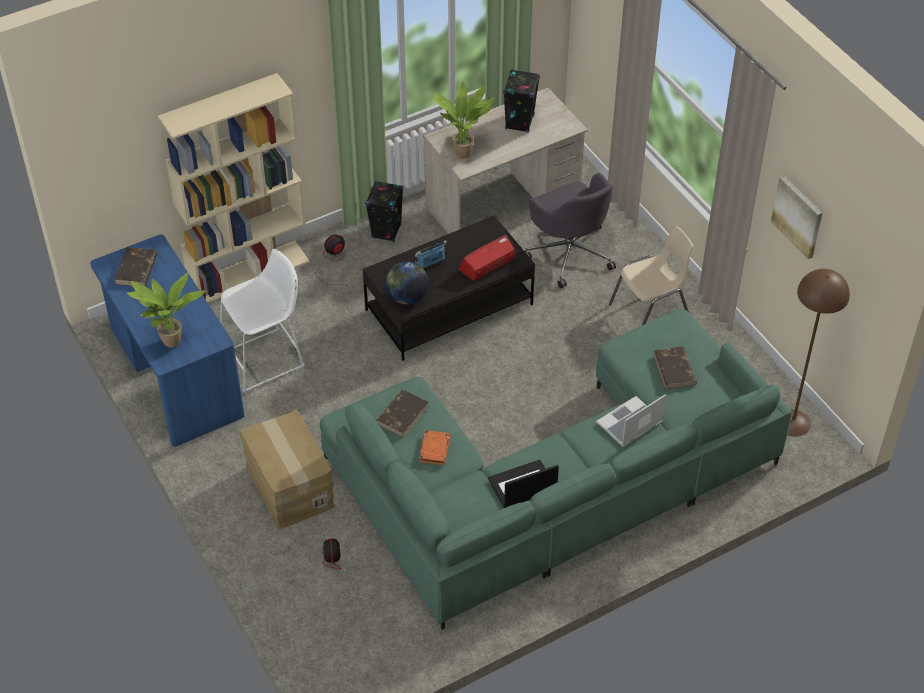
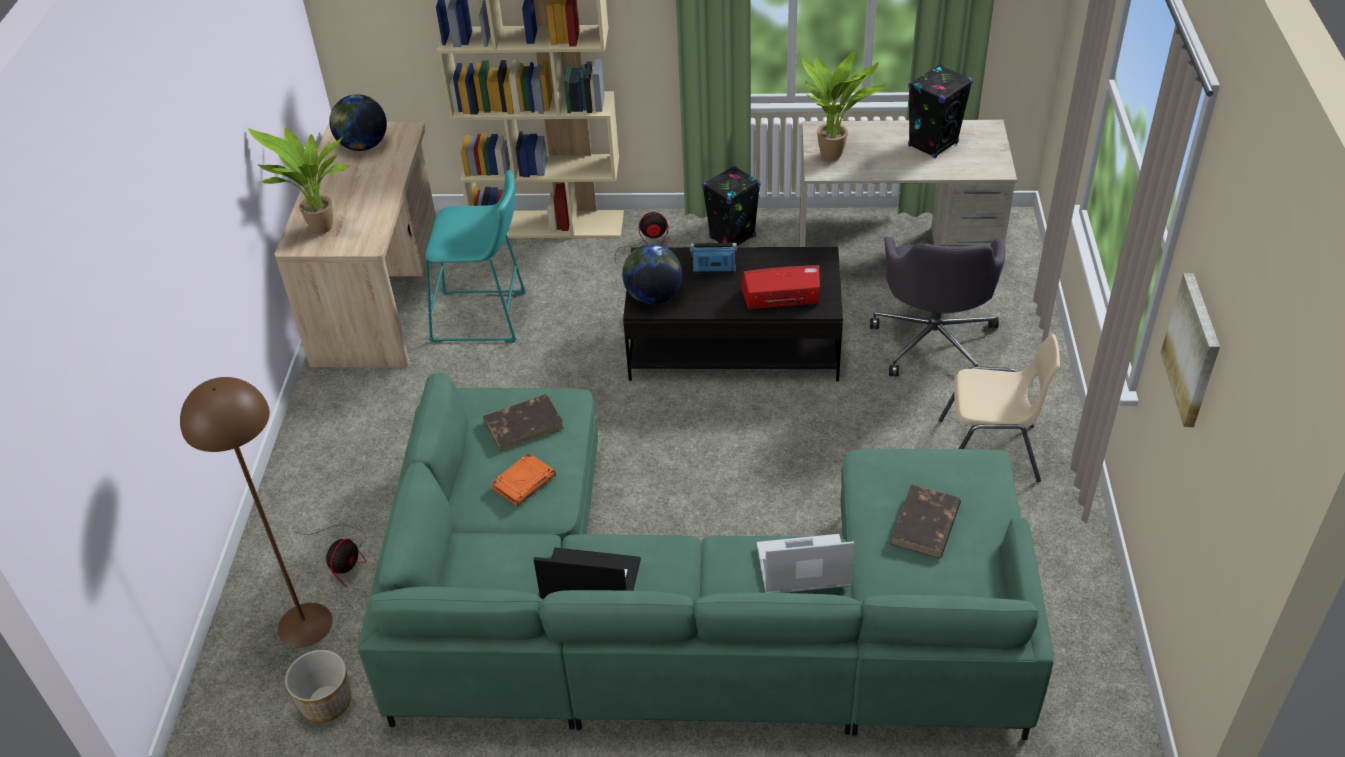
camera: 35 degrees right, 5 degrees down
(136, 270) = (363, 146): brown book -> globe
(174, 374) = (380, 294): blue desk -> beige desk
(266, 359) = (485, 317): white stool -> turquoise stool
(288, 487) = (380, 463): cardboard box -> none
(392, 637) = (325, 702): none -> planter
(792, 423) = (1094, 691): brown floor lamp -> brown floor lamp (304, 624)

